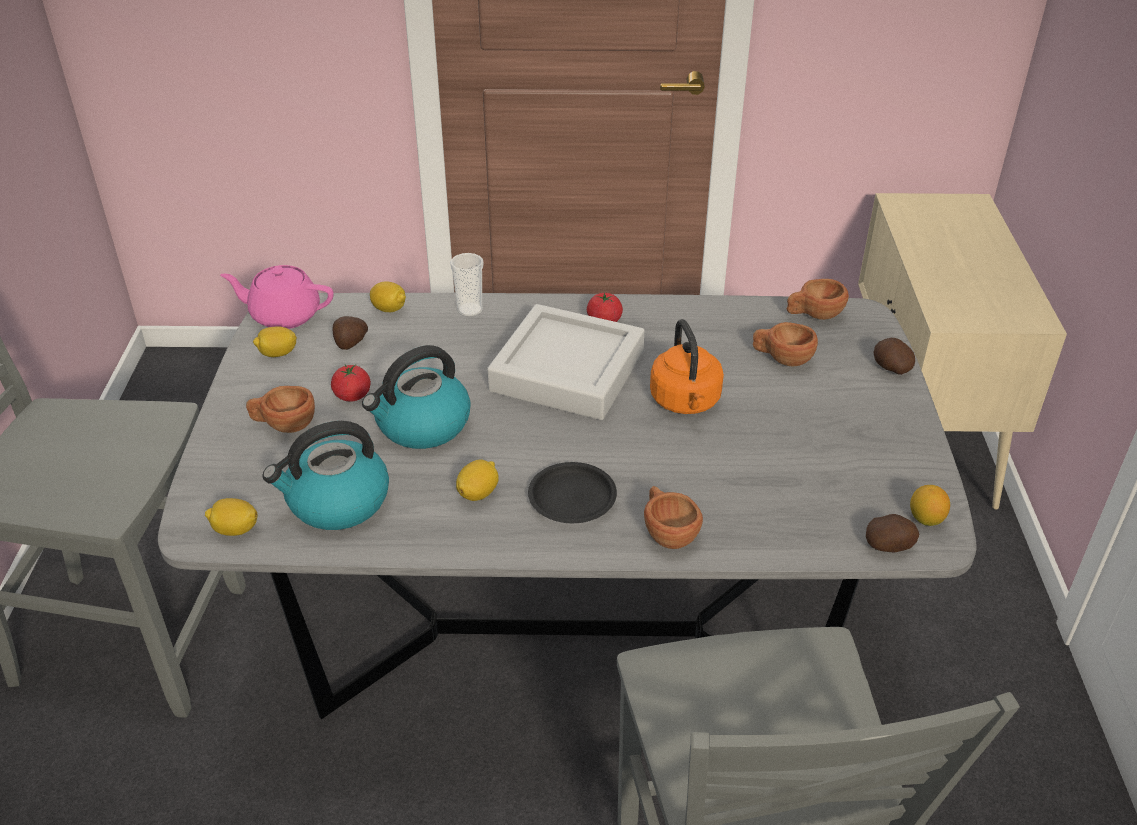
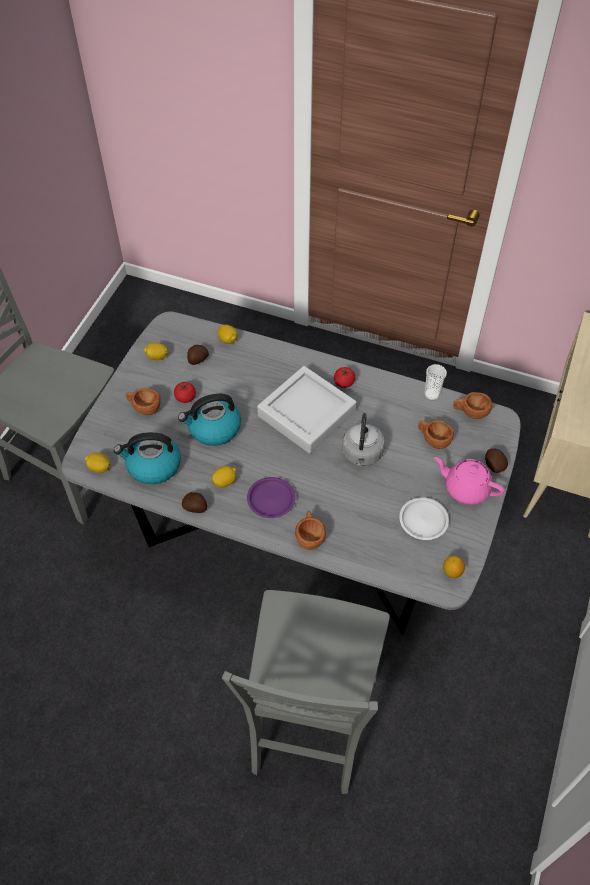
camera: 20 degrees right, 15 degrees up
(284, 315) = (170, 329): pink teapot -> pink teapot (466, 488)
(470, 310) = (272, 353): cup -> cup (432, 394)
(571, 498) = (270, 500): black plate -> purple plate
(686, 402) = (362, 455): orange kettle -> grey kettle
(836, 463) = (424, 520): none -> white plate
(889, 546) = (422, 582): potato -> potato (196, 508)

